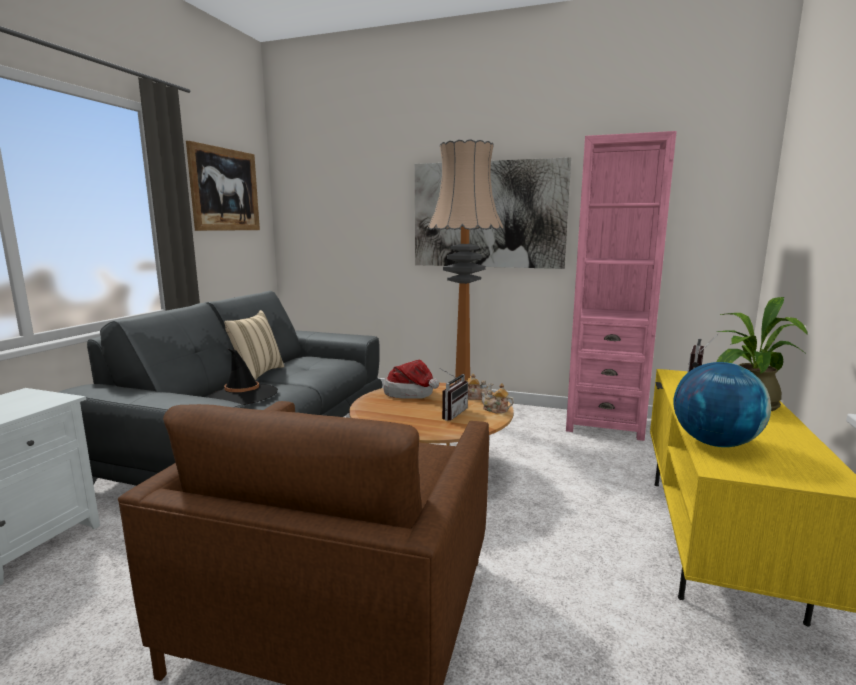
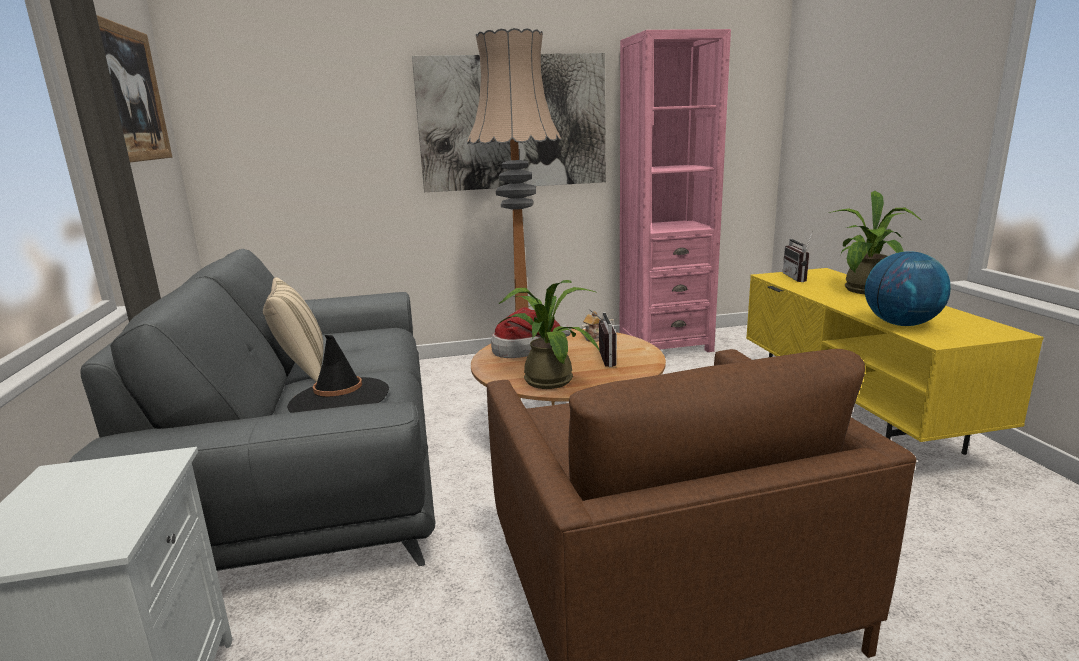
camera: 30 degrees left, 5 degrees up
(389, 417) = (546, 378): none -> potted plant
(496, 410) = (636, 345): teapot -> none

